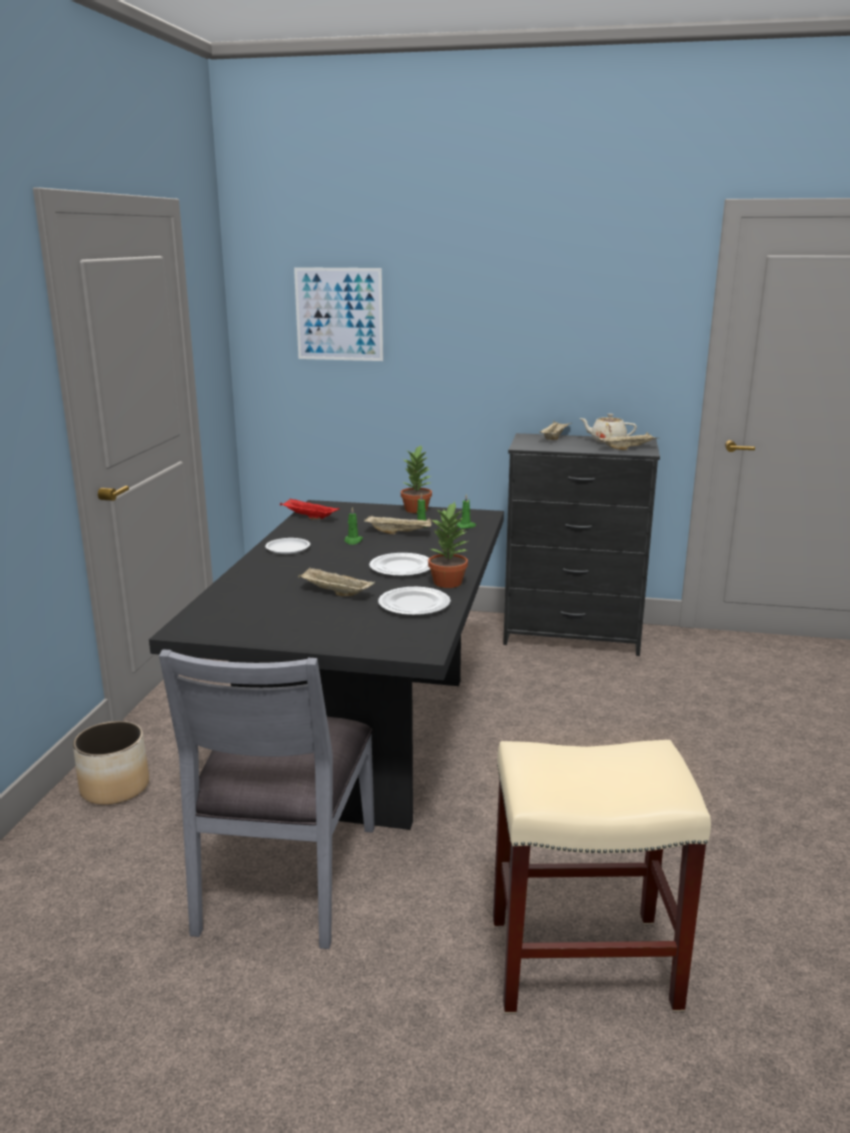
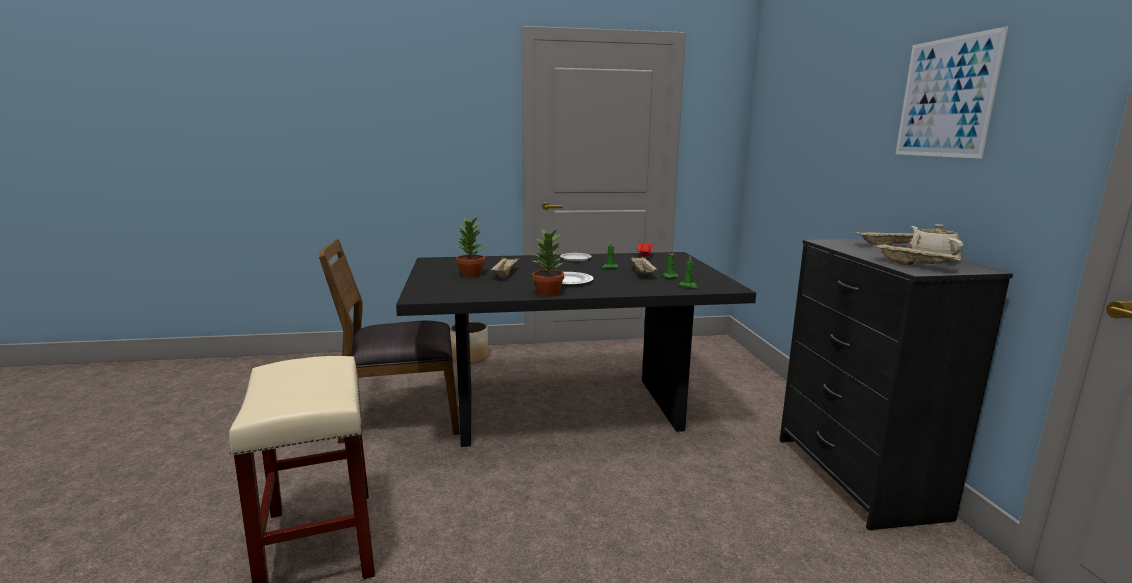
camera: 70 degrees right, 5 degrees down
(284, 877) = (400, 417): grey chair -> brown chair
(339, 314) = (792, 116): picture -> picture (945, 98)
(413, 604) = (497, 289): plate -> none
(417, 510) = (708, 272): potted plant -> potted plant (471, 274)

